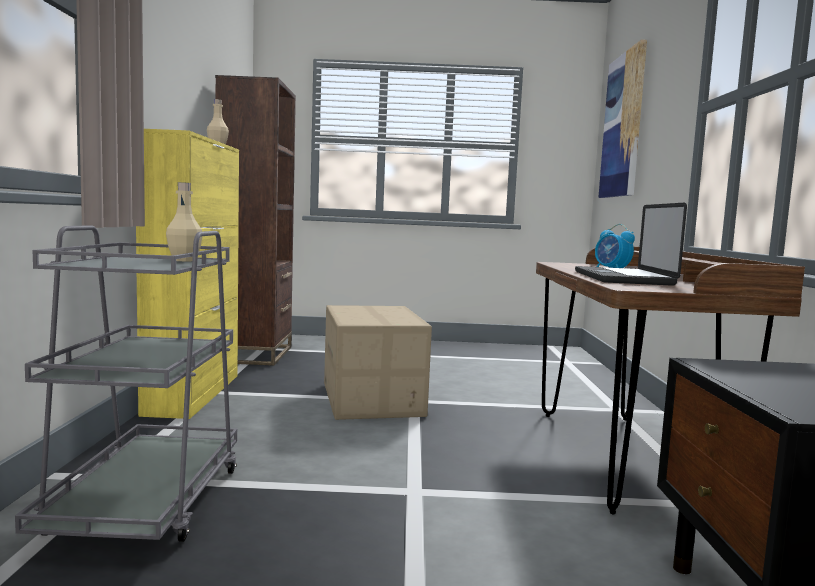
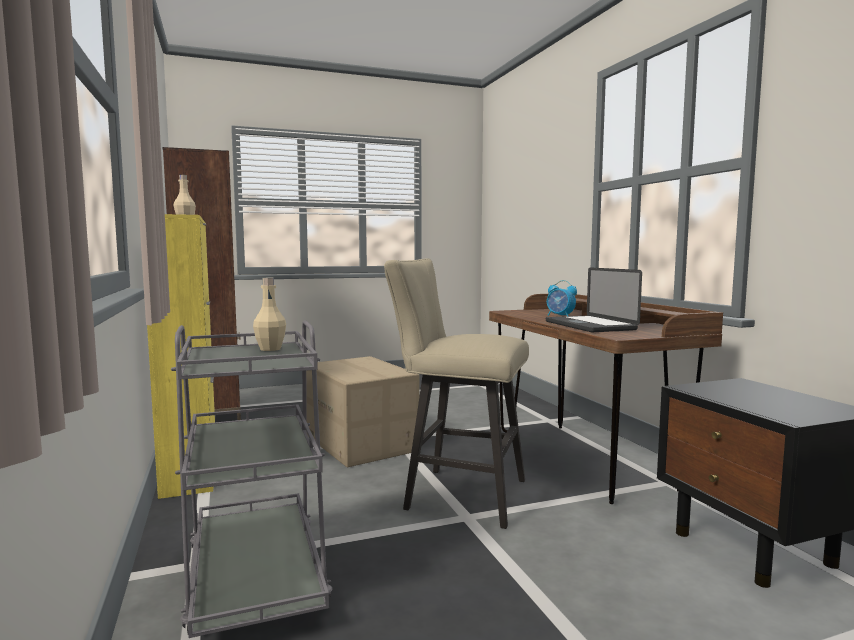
camera: 20 degrees left, 0 degrees up
(427, 466) = (457, 494): none -> beige stool
(623, 126) = (512, 191): picture -> none

